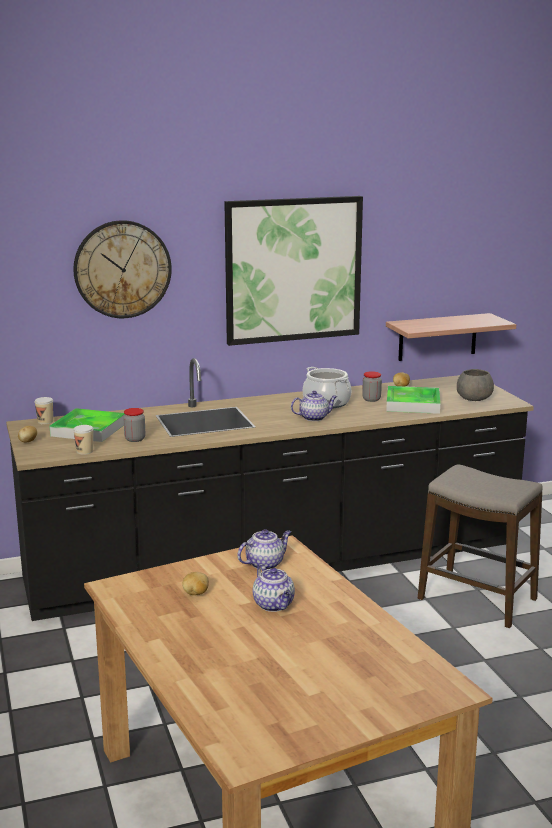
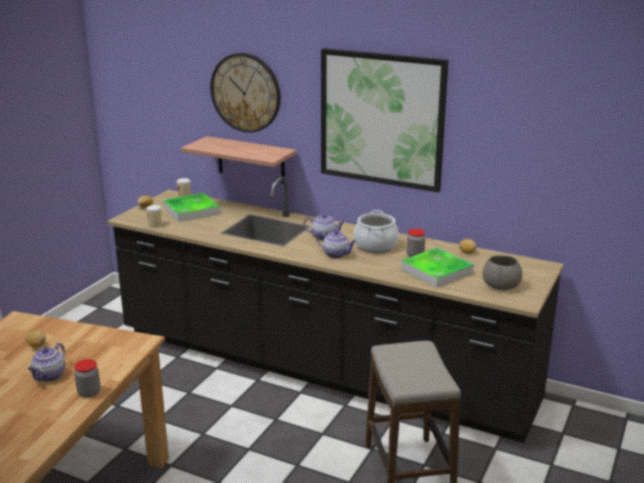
camera: 45 degrees right, 5 degrees up
(135, 439) = (198, 227): jar -> jar (89, 392)
(265, 564) = (106, 347): teapot -> teapot (324, 236)
(437, 337) = (526, 215): shelf -> shelf (251, 160)

